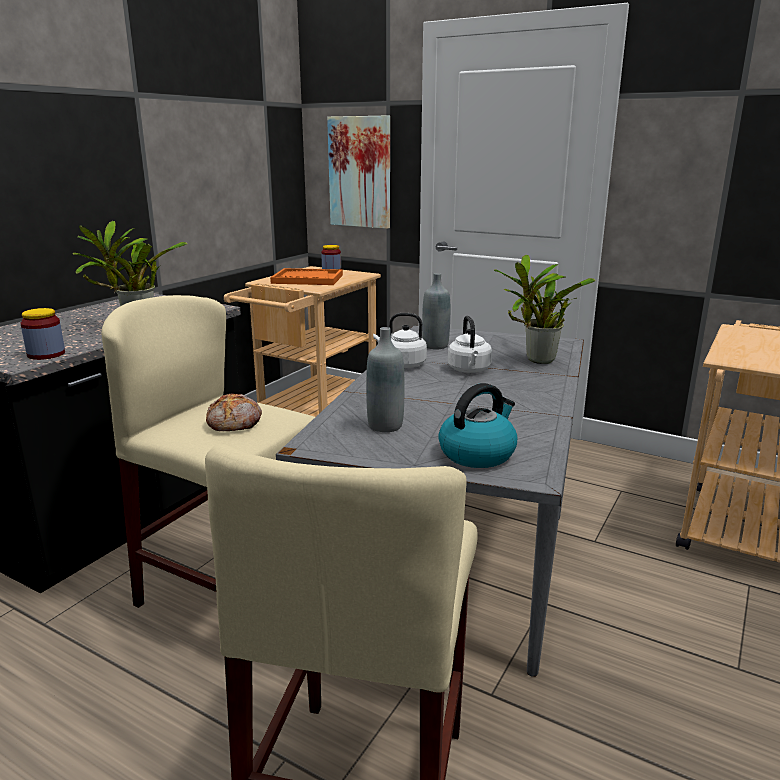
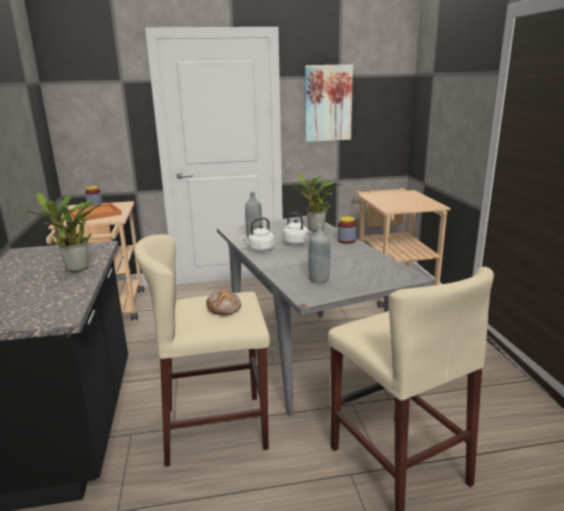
camera: 40 degrees left, 0 degrees up
(46, 354) = (67, 306): jar -> jar (346, 240)
(360, 172) = (104, 131): picture -> picture (328, 103)
(477, 453) = (378, 276): kettle -> none

